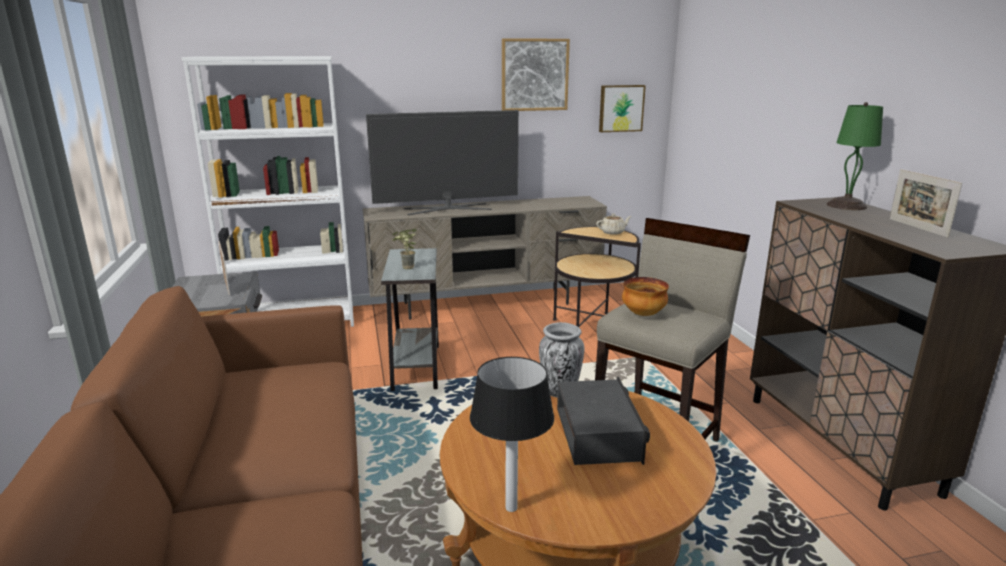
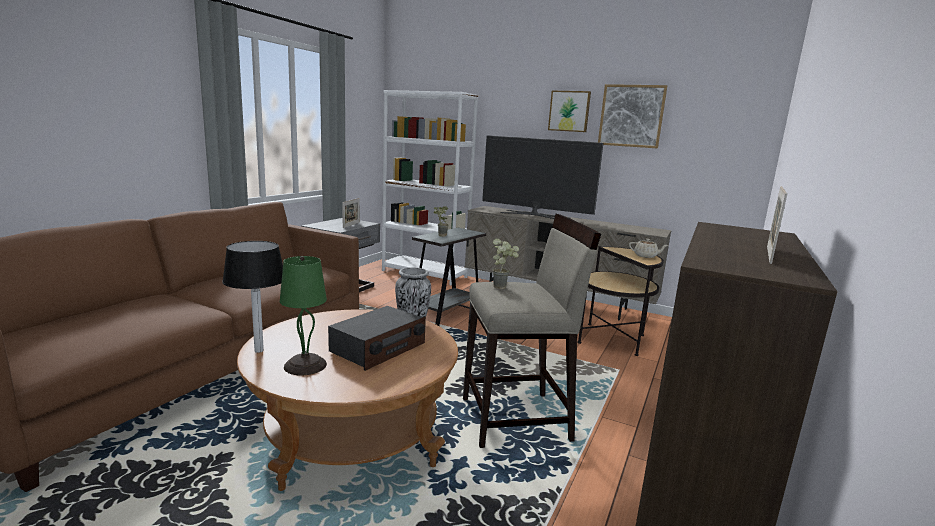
camera: 40 degrees right, 5 degrees down
(621, 108) = (716, 152): picture -> picture (569, 111)
(643, 314) = (503, 287): bowl -> potted plant
(845, 205) = (762, 235): green table lamp -> green table lamp (304, 365)

